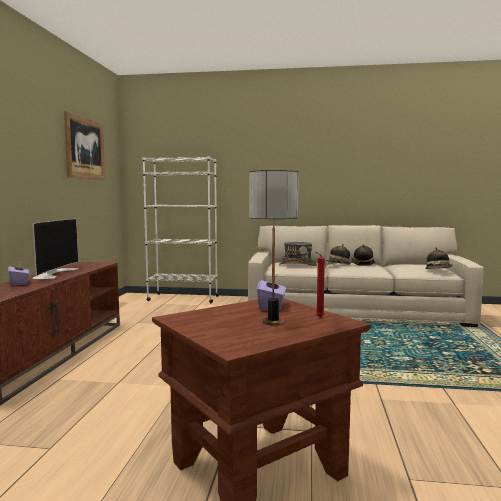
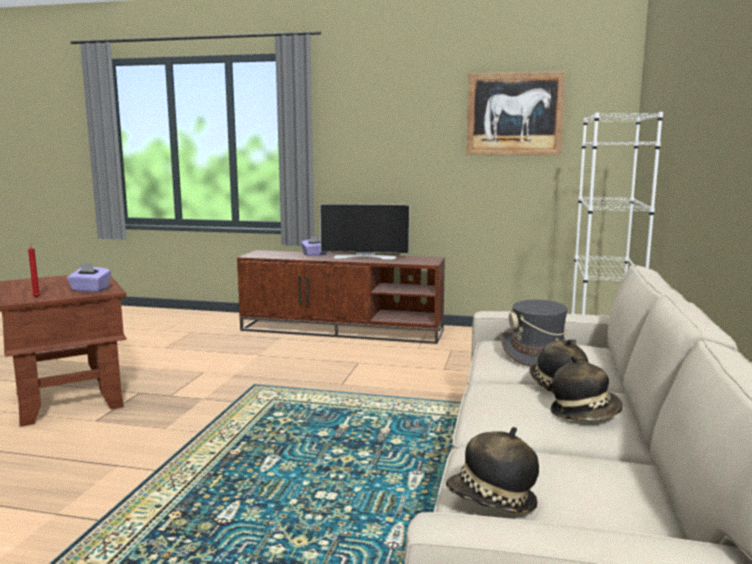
camera: 95 degrees right, 5 degrees up
(272, 322) = (46, 288): table lamp -> none

